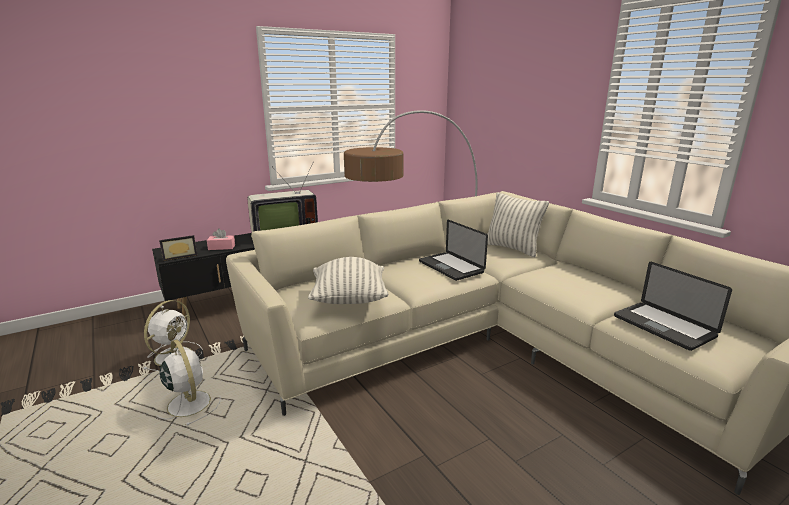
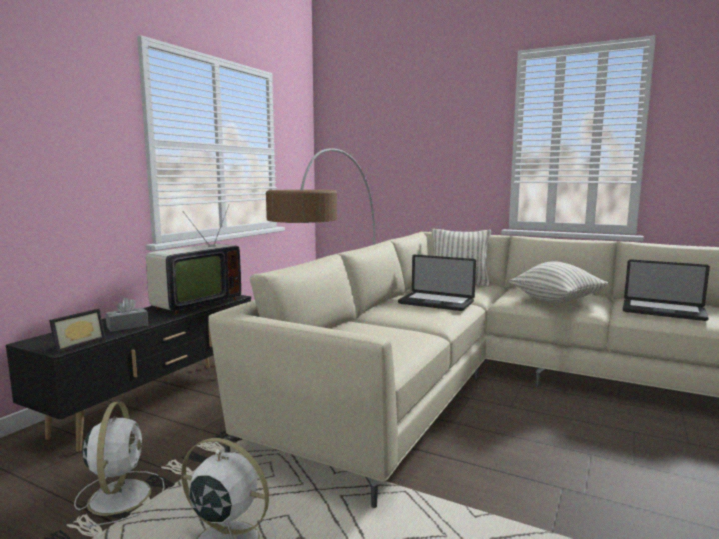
camera: 30 degrees left, 10 degrees down
(221, 247) = (127, 326): pink tissue box -> grey tissue box
(349, 300) = (395, 343): pillow -> pillow (556, 301)

